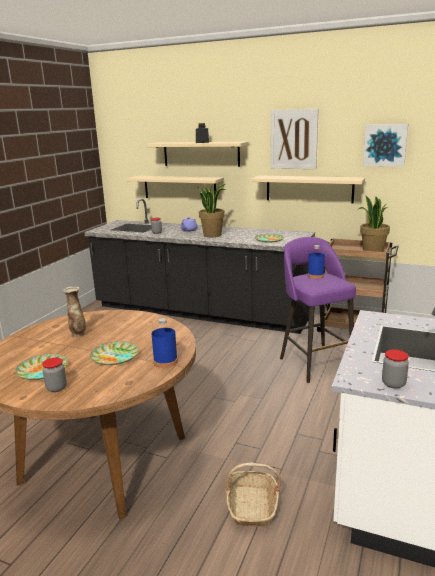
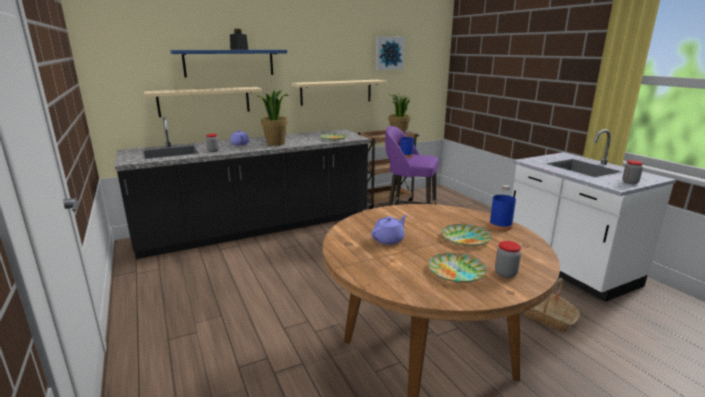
camera: 50 degrees left, 0 degrees up
(78, 334) = (389, 239): vase -> purple teapot
(201, 154) = (229, 63): beige shelf -> blue shelf
(293, 139) = (322, 48): picture -> none

